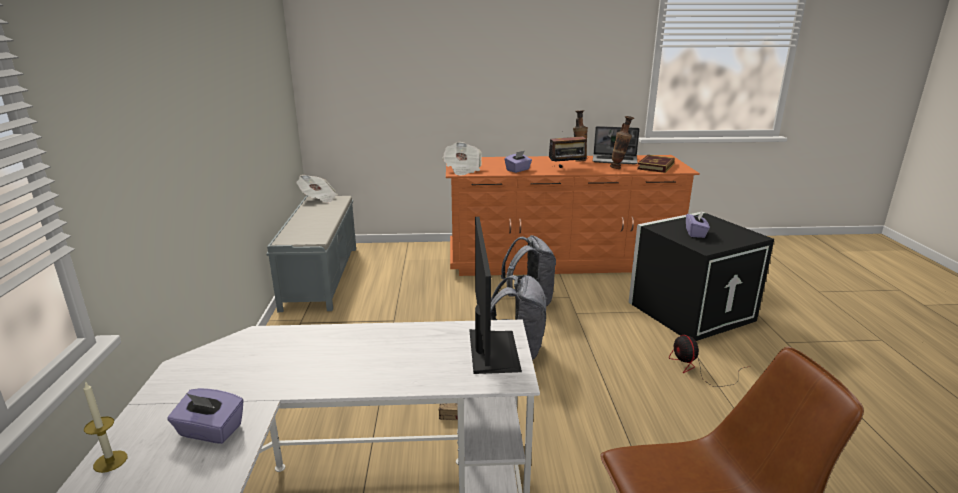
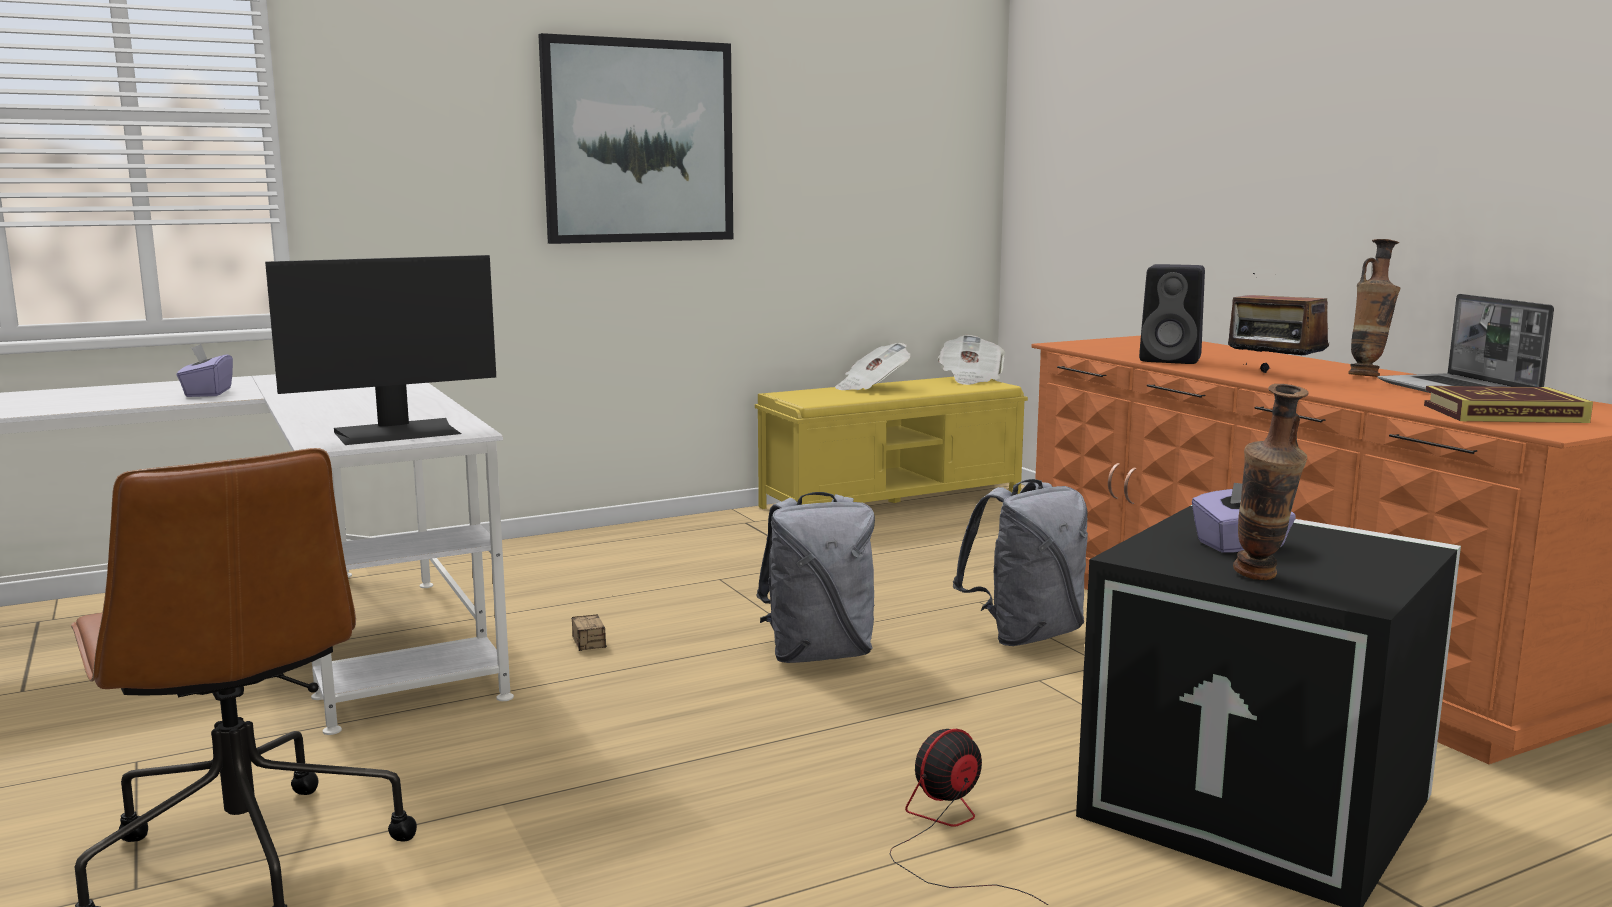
camera: 65 degrees right, 10 degrees down
(110, 461) = (164, 384): candle -> none
(206, 98) = (639, 142): none -> picture
(321, 276) = (893, 501): grey bench -> yellow bench
(462, 170) = (1091, 344): newspaper -> newspaper (872, 387)
(518, 170) = (1172, 360): purple tissue box -> black speaker
(619, 168) = (1385, 396): vase -> vase (1261, 578)

